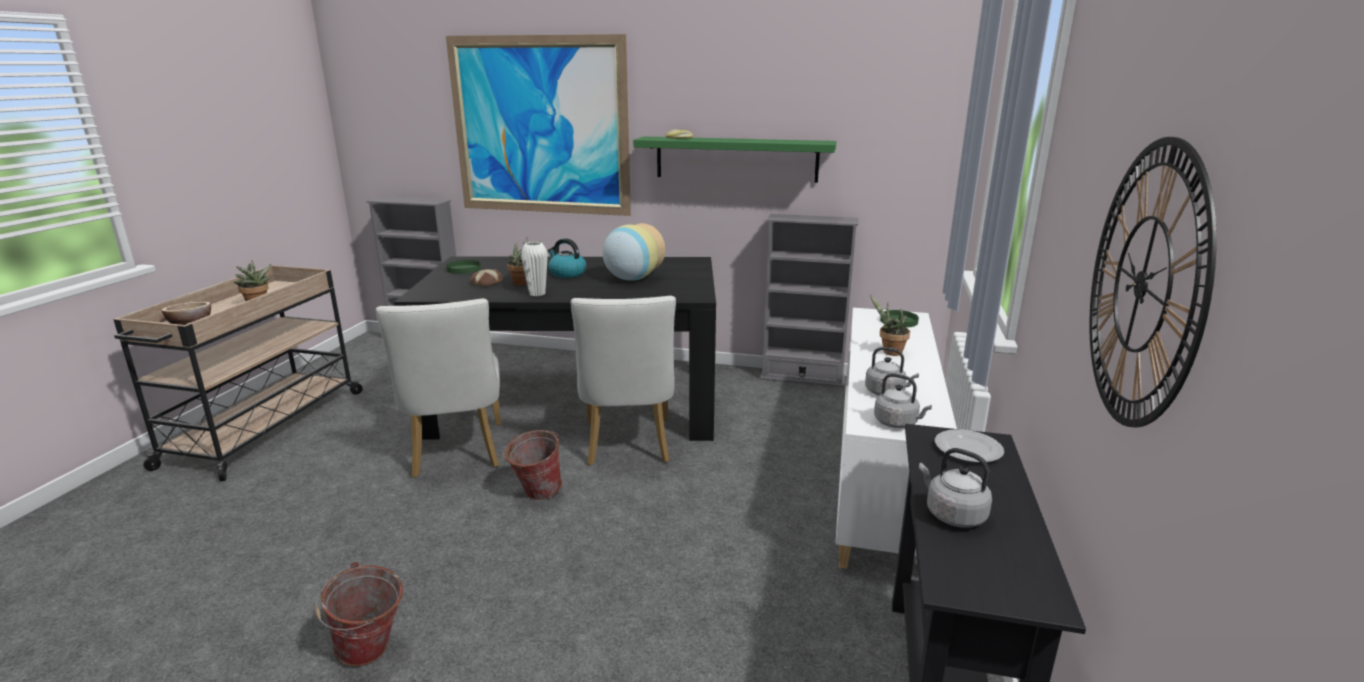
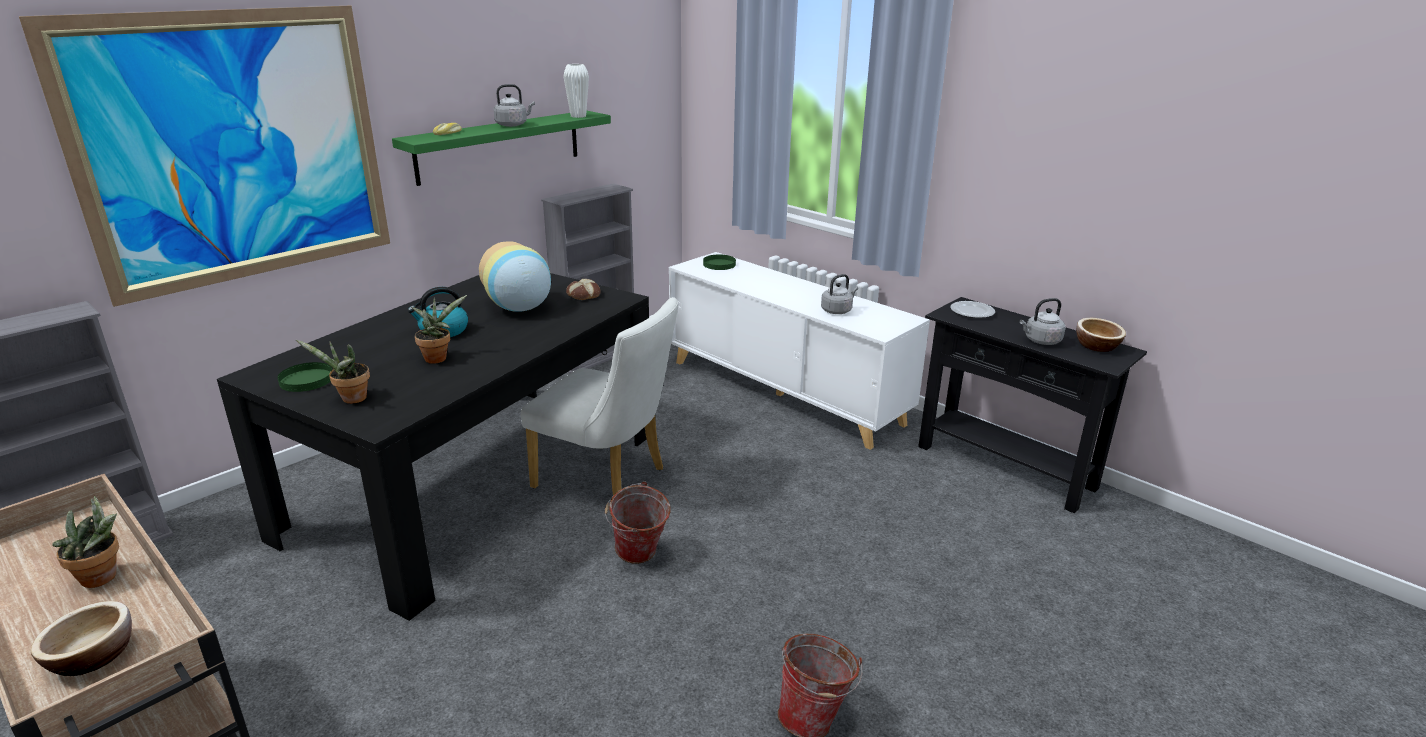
camera: 60 degrees left, 5 degrees up
(457, 454) = (491, 593): white chair -> none
(486, 282) = (396, 376): bread -> bread (583, 295)
(537, 293) = (492, 359): white vase -> white vase (578, 116)
(889, 352) = (772, 287): potted plant -> potted plant (350, 399)
(898, 423) = (885, 323): grey kettle -> grey kettle (513, 125)
(1014, 568) = (1096, 346): none -> bowl
(1142, 284) = (1134, 176): wall clock -> none

